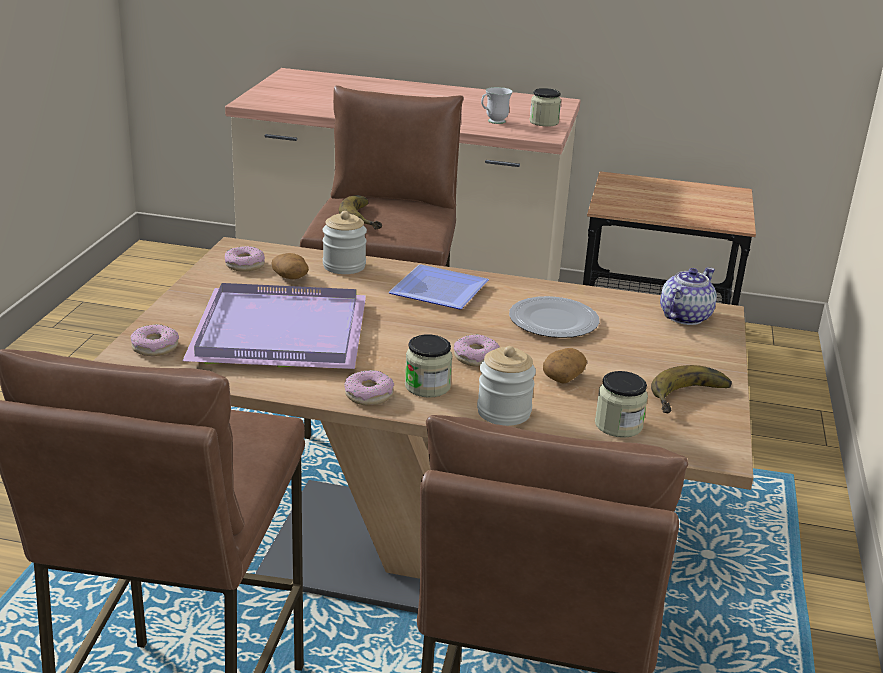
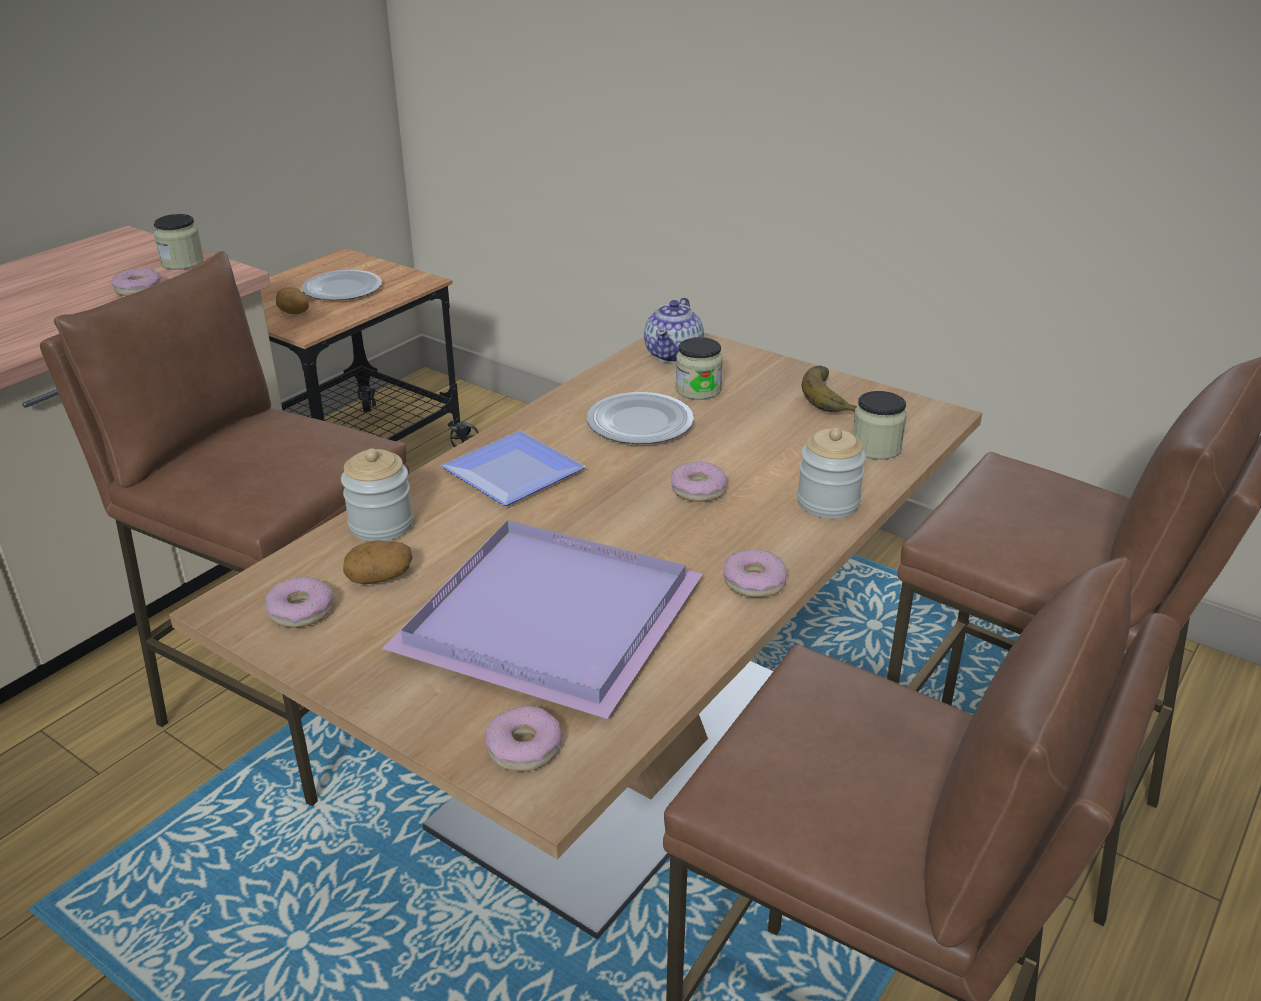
camera: 65 degrees left, 5 degrees up
(367, 217) = (258, 468): banana -> none
(427, 386) = (751, 537): jar -> jar (698, 390)
(493, 122) = (138, 289): white mug -> donut
(563, 377) = (767, 450): potato -> potato (293, 311)
(684, 204) = (343, 289): none -> plate
(684, 317) = (674, 354): teapot -> teapot turned 135 degrees counterclockwise

